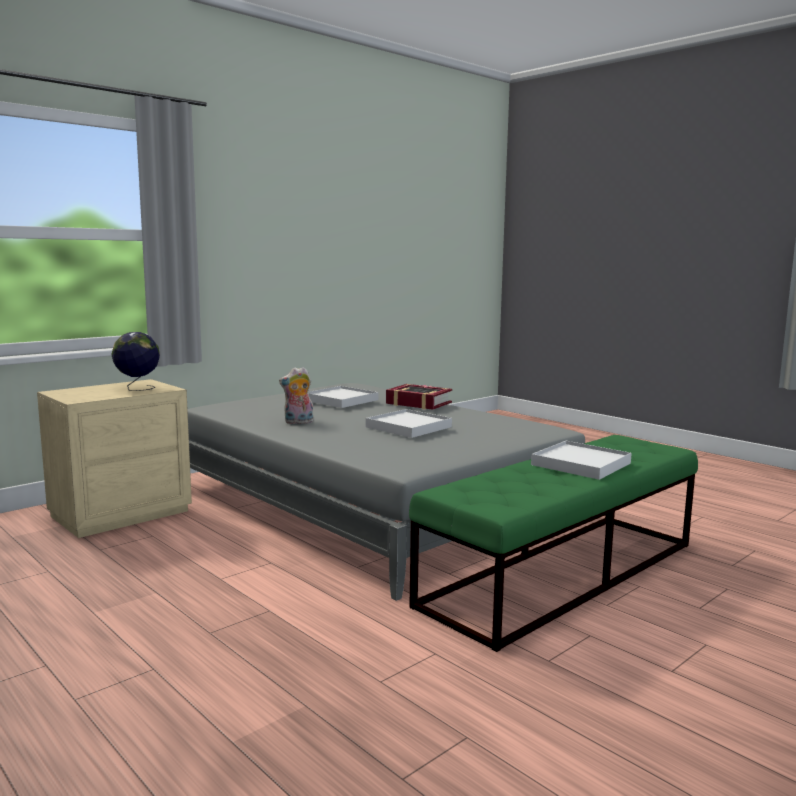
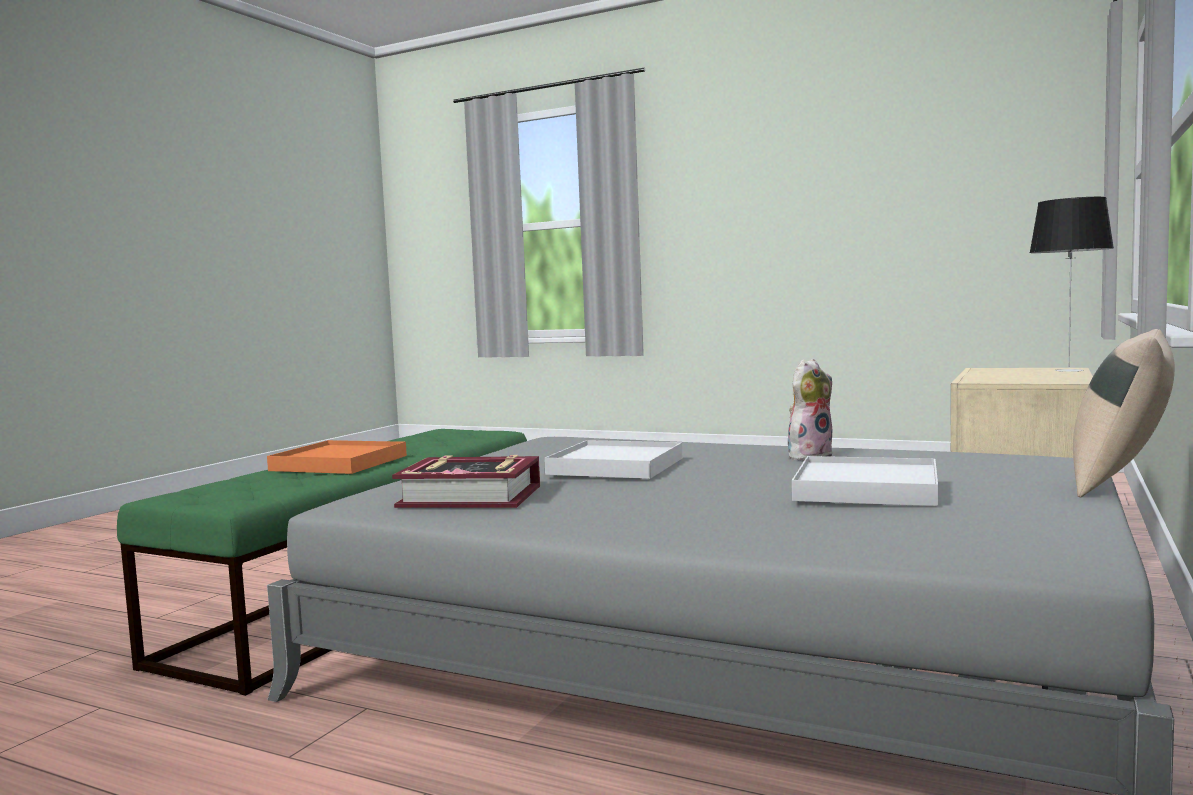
camera: 160 degrees right, 5 degrees down
(73, 389) = (1067, 370): none -> table lamp
(137, 389) = (1007, 377): globe -> none
(244, 397) = (1121, 484): none -> beige pillow
(418, 403) = (693, 517): book -> book (470, 497)
(580, 464) = (340, 463): white tray -> orange tray

